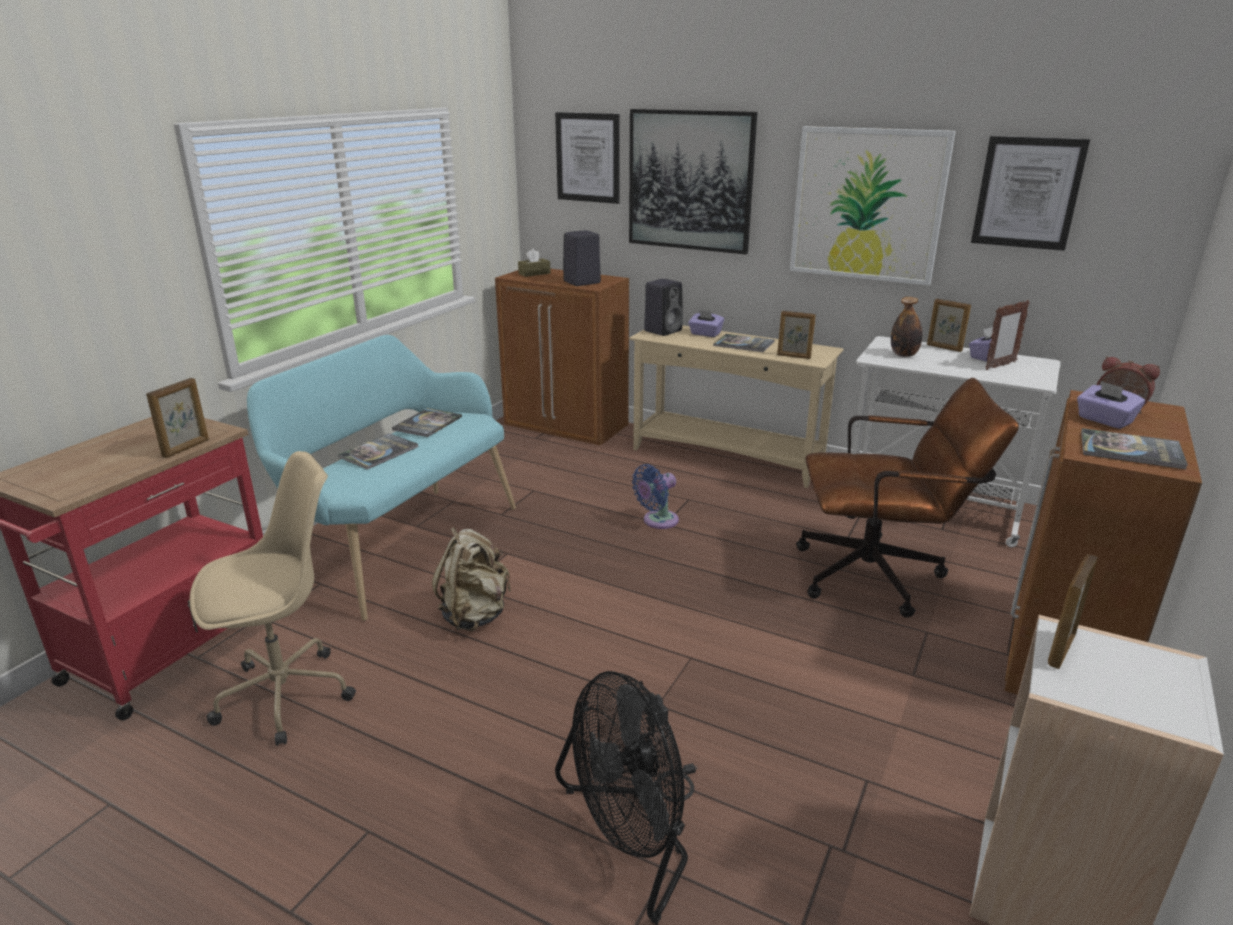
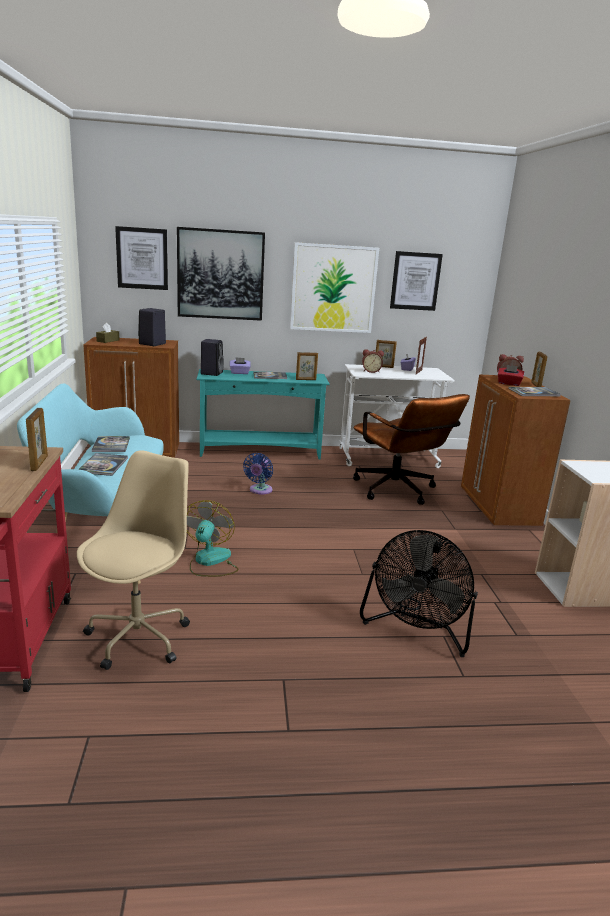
camera: 35 degrees left, 5 degrees down
(475, 615) = (210, 562): beige backpack -> fan
(728, 456) = (260, 451): beige console table -> turquoise console table
(881, 576) = (399, 492): brown office chair -> brown office chair turned 90 degrees clockwise
(904, 355) = (371, 371): bottle -> alarm clock
(1061, 649) = (582, 468): picture frame -> picture frame (535, 385)
(1104, 420) = (509, 383): purple tissue box -> red tissue box

